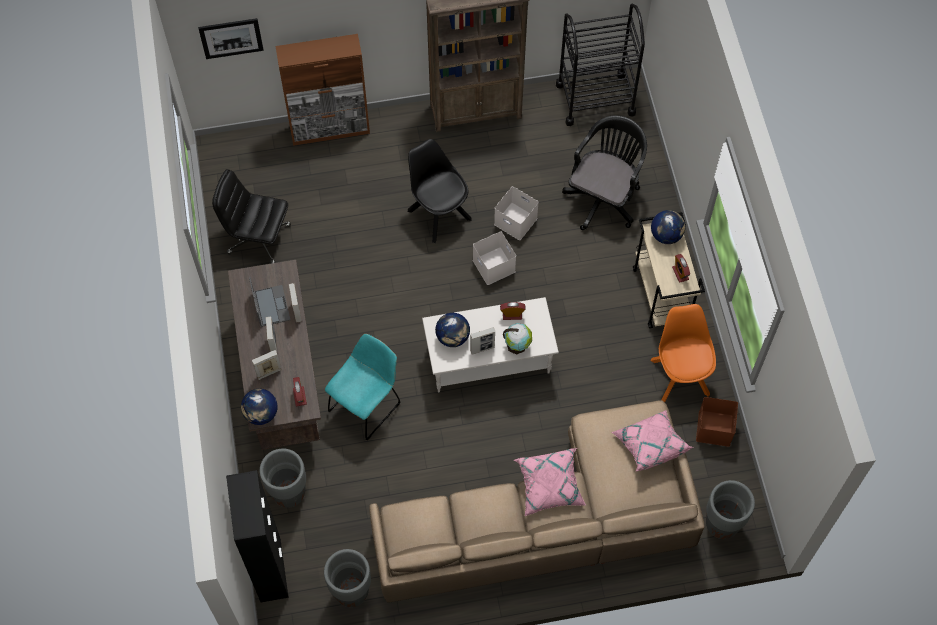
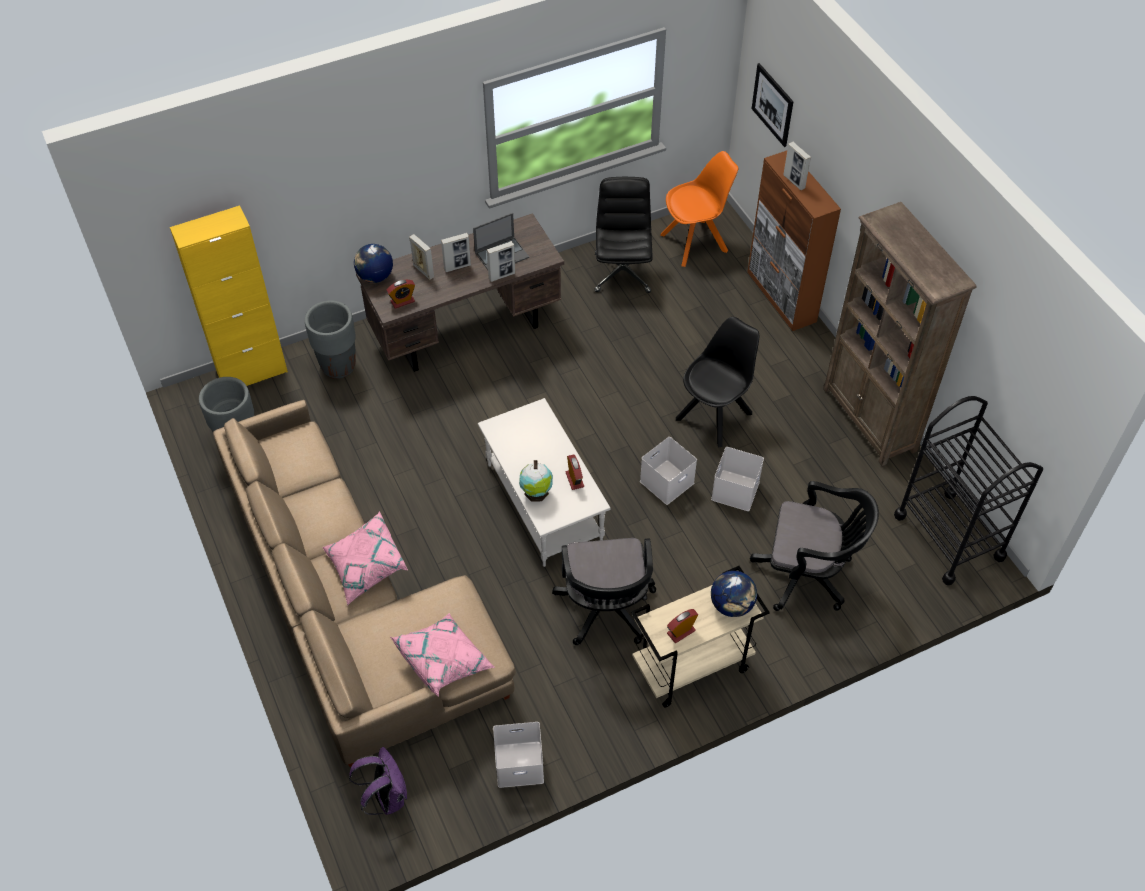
camera: 75 degrees right, 10 degrees down
(270, 570) = (252, 372): black cabinet -> yellow cabinet
(367, 404) = (456, 406): turquoise chair -> none
(453, 337) = (528, 430): globe -> none
(482, 348) = (521, 460): picture frame -> picture frame (794, 182)
(601, 339) = (605, 611): none -> black office chair
(679, 375) = (583, 709): orange chair -> orange chair (695, 242)
(715, 429) = (518, 765): brown storage box -> white storage box
(721, 525) = (386, 797): grey planter -> purple backpack

